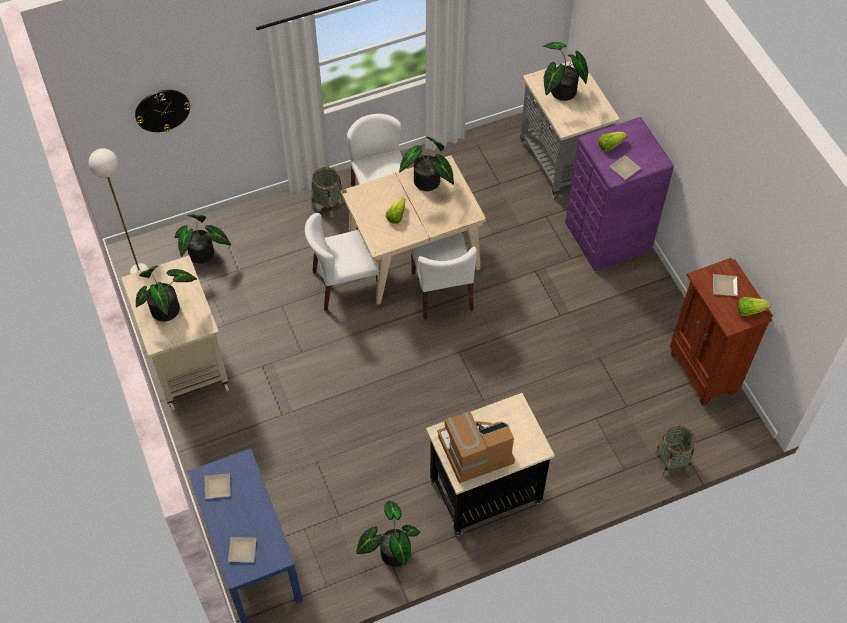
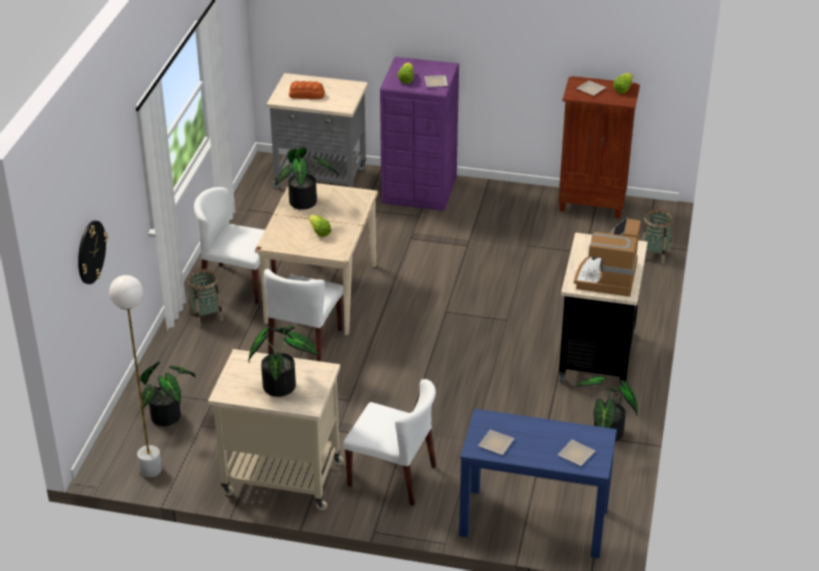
camera: 55 degrees left, 20 degrees down
(442, 291) = (375, 294): white chair -> white chair (393, 476)
(560, 92) = (307, 95): potted plant -> bread

